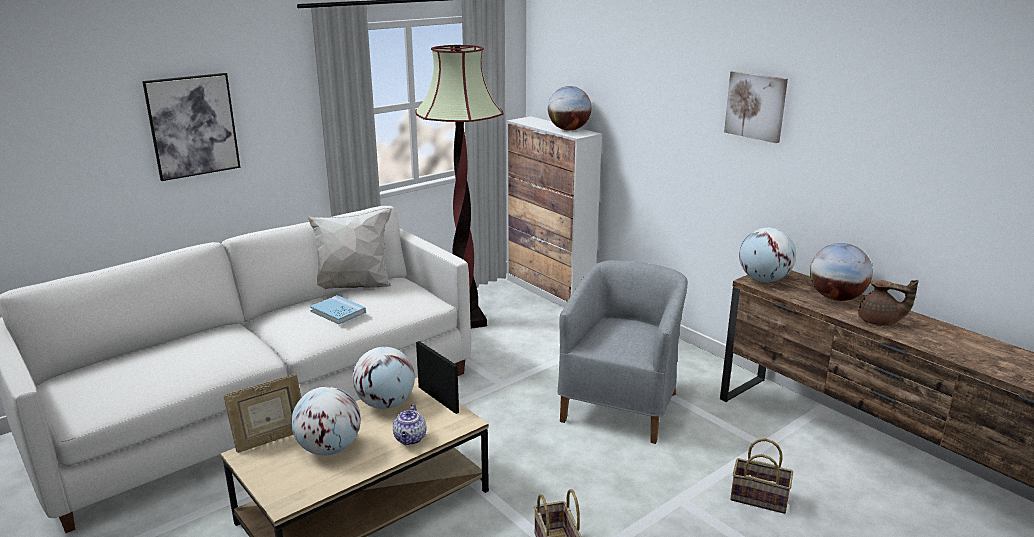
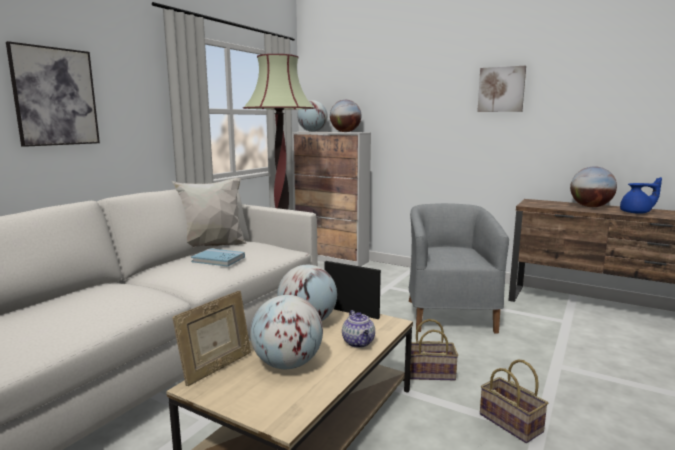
camera: 20 degrees left, 10 degrees down
(760, 498) = (605, 353): basket -> basket (431, 373)
(764, 280) = (534, 204): globe -> globe (312, 131)
(880, 322) = (636, 213): brown teapot -> blue teapot

